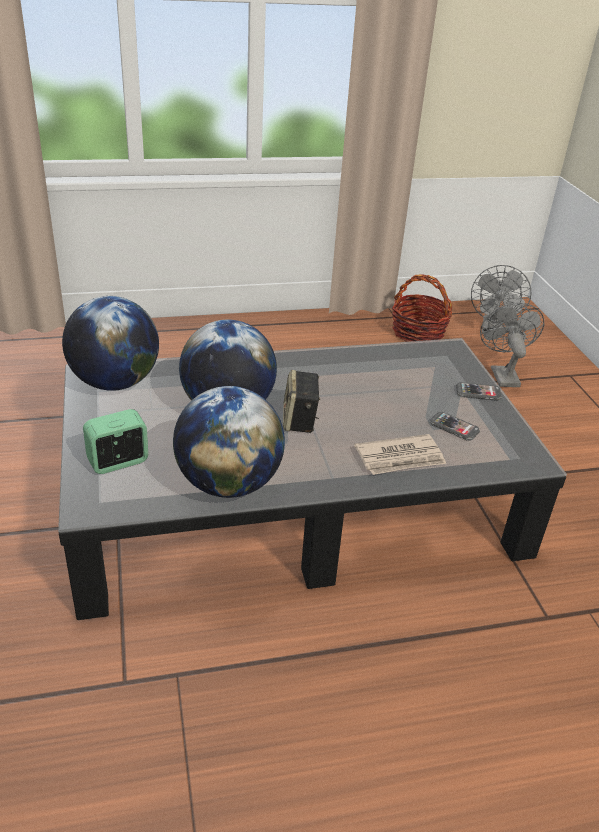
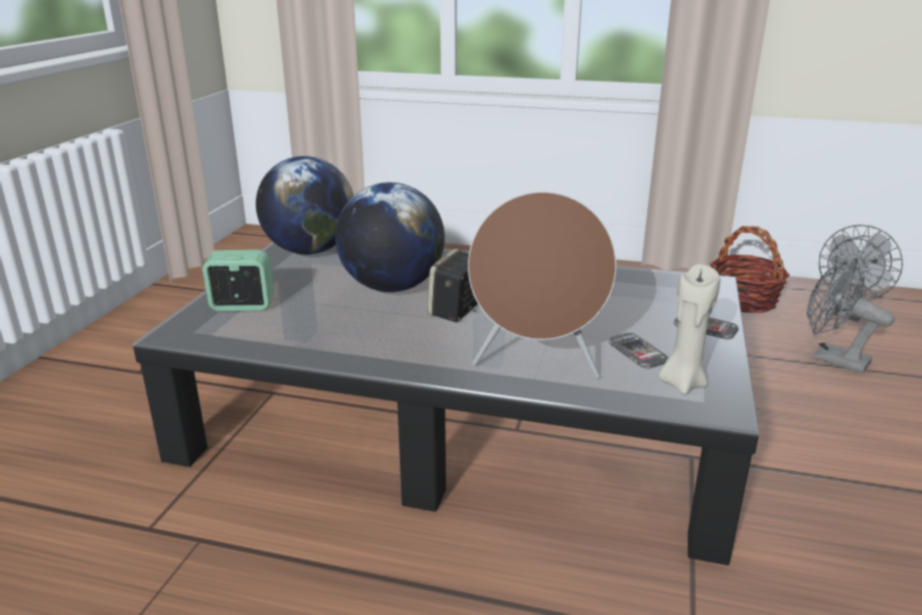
camera: 30 degrees right, 10 degrees down
(229, 484) = (322, 344): globe -> none
(400, 458) = (537, 365): newspaper -> brown speaker
(499, 447) = (682, 383): none -> beige candle
(502, 374) = (831, 358): grey fan -> grey fan turned 75 degrees counterclockwise

